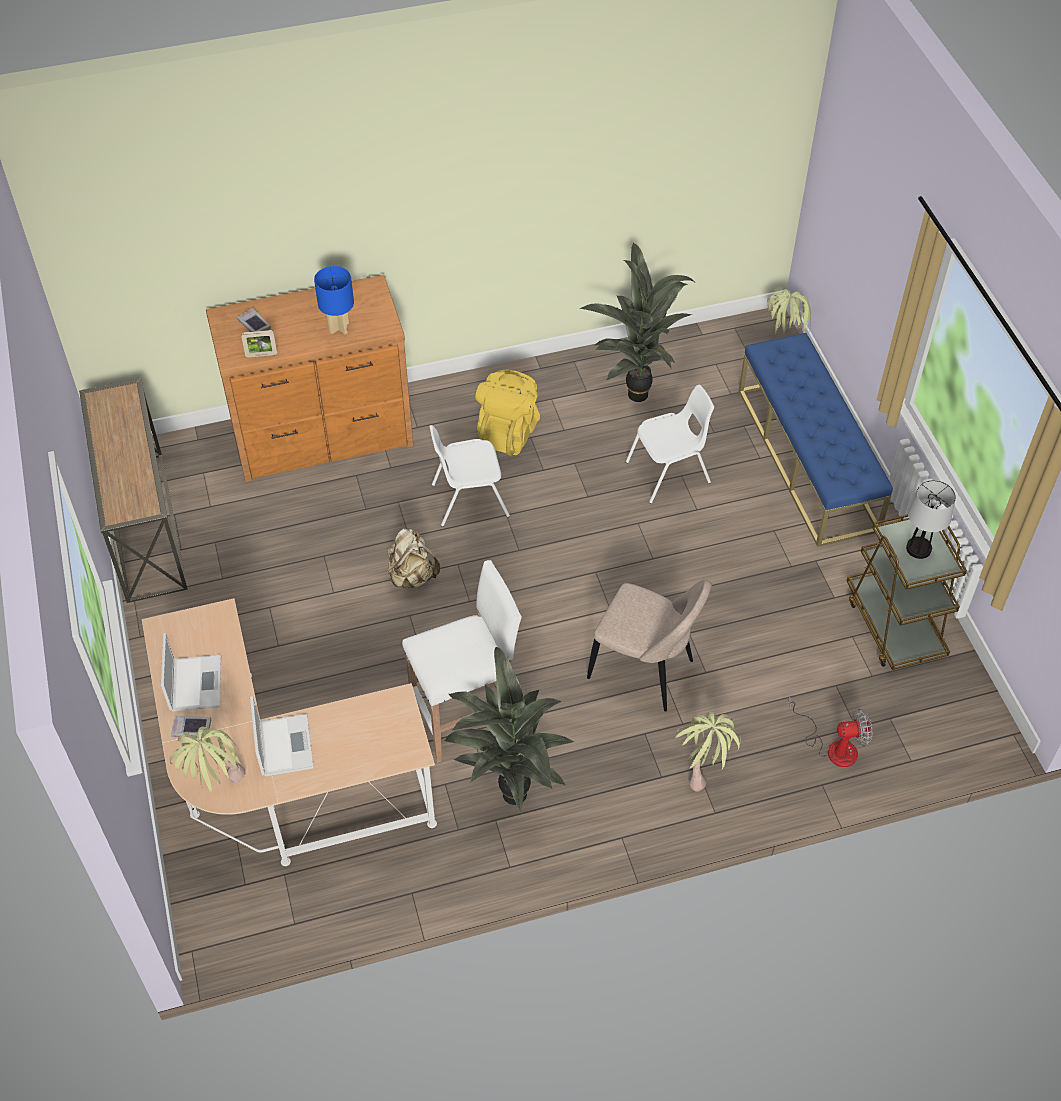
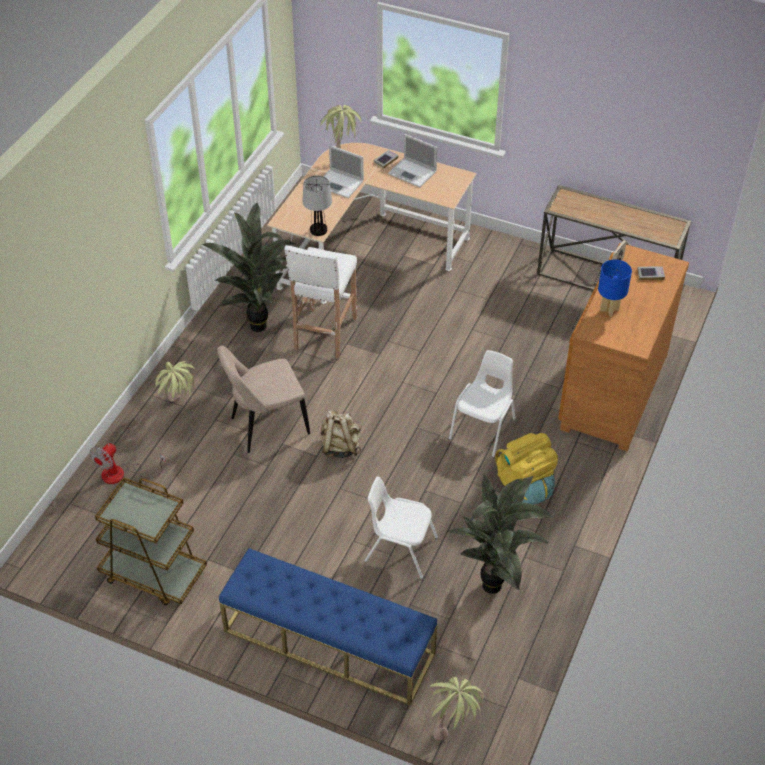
camera: 130 degrees right, 5 degrees down
(412, 576) = (448, 368): beige backpack -> beige backpack (340, 447)
(669, 473) = (399, 549): white chair -> white chair turned 90 degrees clockwise
(918, 549) = (140, 511): table lamp -> table lamp (318, 230)

